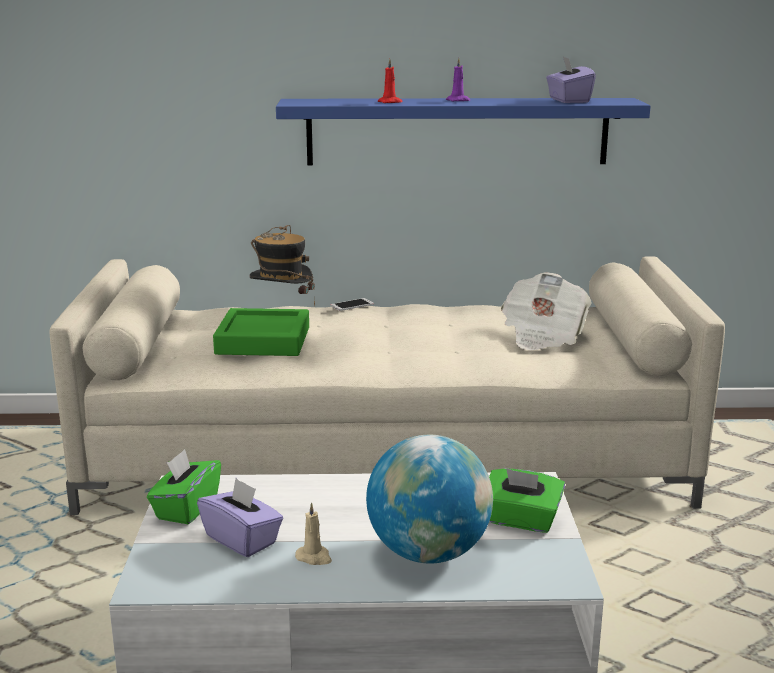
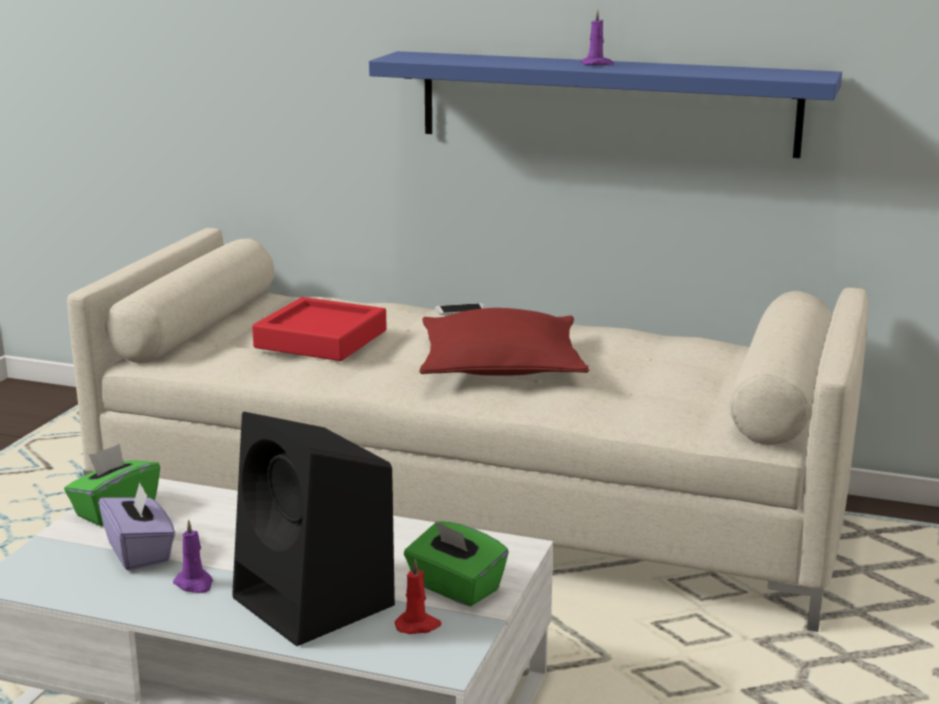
camera: 20 degrees right, 0 degrees up
(263, 341) = (321, 339): green tray -> red tray
(282, 307) = (384, 303): hat -> none
(314, 557) = (194, 584): beige candle -> purple candle
(390, 102) = (509, 62): red candle -> red candle (418, 625)
(422, 344) = (500, 367): none -> red pillow
(428, 553) = (317, 603): globe -> black speaker
(542, 335) = (661, 375): newspaper -> none
(568, 100) = (738, 71): purple tissue box -> none

